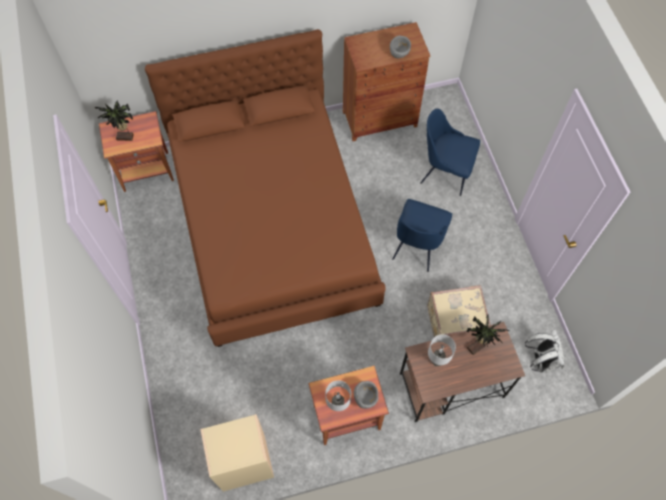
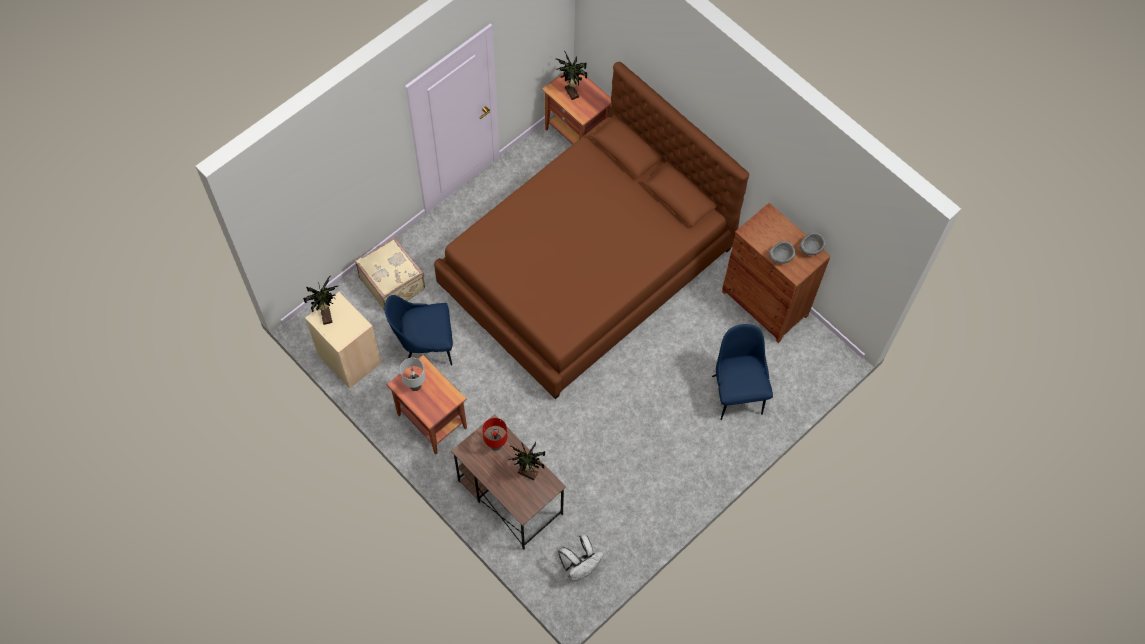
camera: 60 degrees right, 0 degrees up
(220, 452) = (327, 315): none -> potted plant
(366, 398) = (433, 405): grey bowl -> grey bowl (810, 250)
(417, 248) = (636, 405): blue chair -> blue chair (426, 349)
(437, 361) = (495, 446): white table lamp -> red table lamp
(454, 322) = (576, 473): beige suitcase -> beige suitcase (393, 283)

